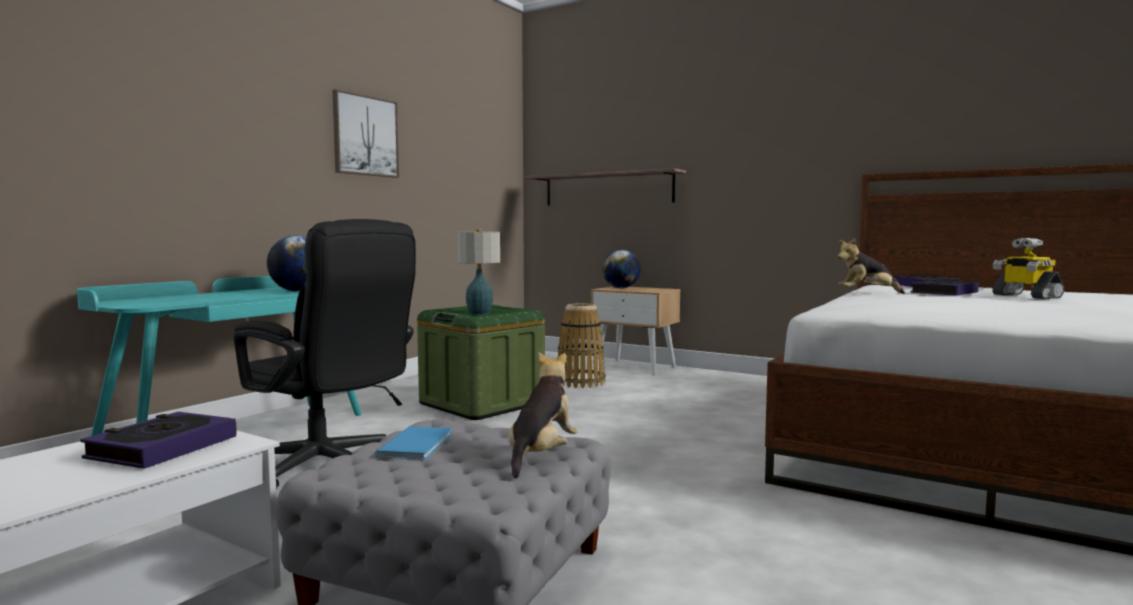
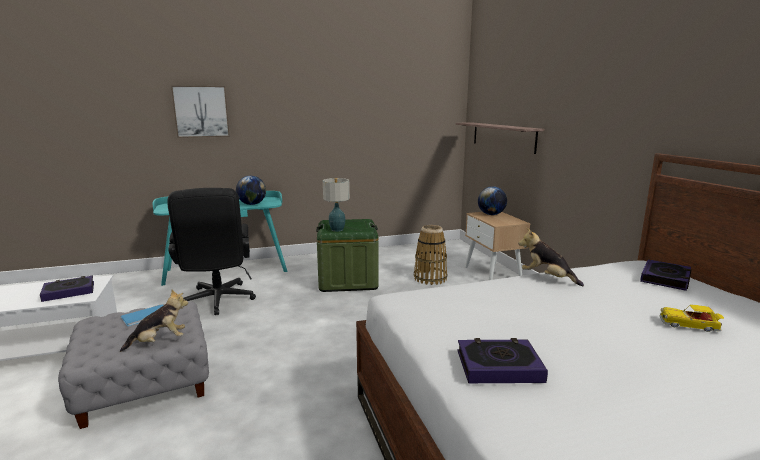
camera: 40 degrees right, 10 degrees up
(365, 136) = (323, 108): picture -> picture (201, 111)
(944, 293) = (625, 295): book -> book (499, 366)
(1025, 296) = (689, 325): toy robot -> toy car

